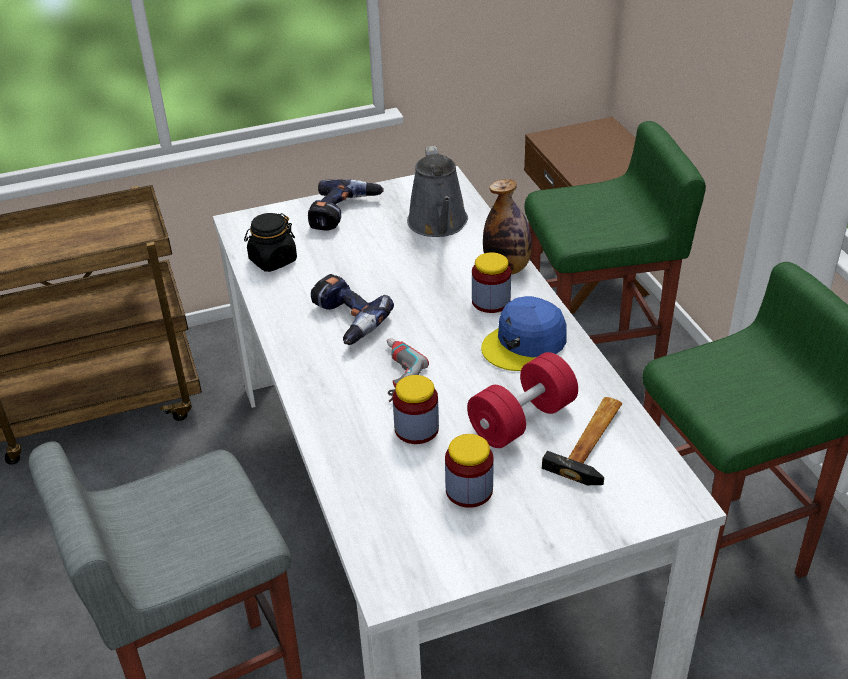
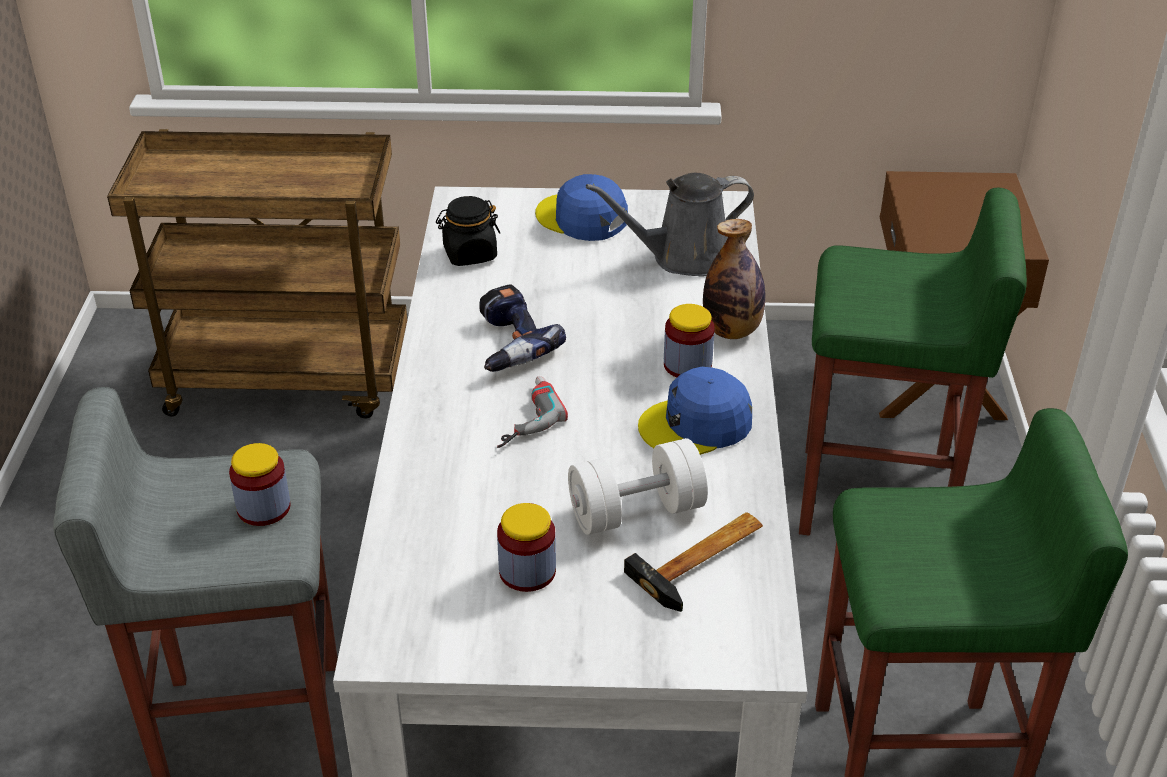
camera: 20 degrees right, 0 degrees up
(344, 213) = (582, 218): power drill -> blue cap
(416, 429) = (512, 487): jar -> jar (264, 508)
(438, 224) = (683, 257): grey watering can -> grey watering can turned 60 degrees clockwise
(522, 420) = (636, 511): red dumbbell -> white dumbbell

